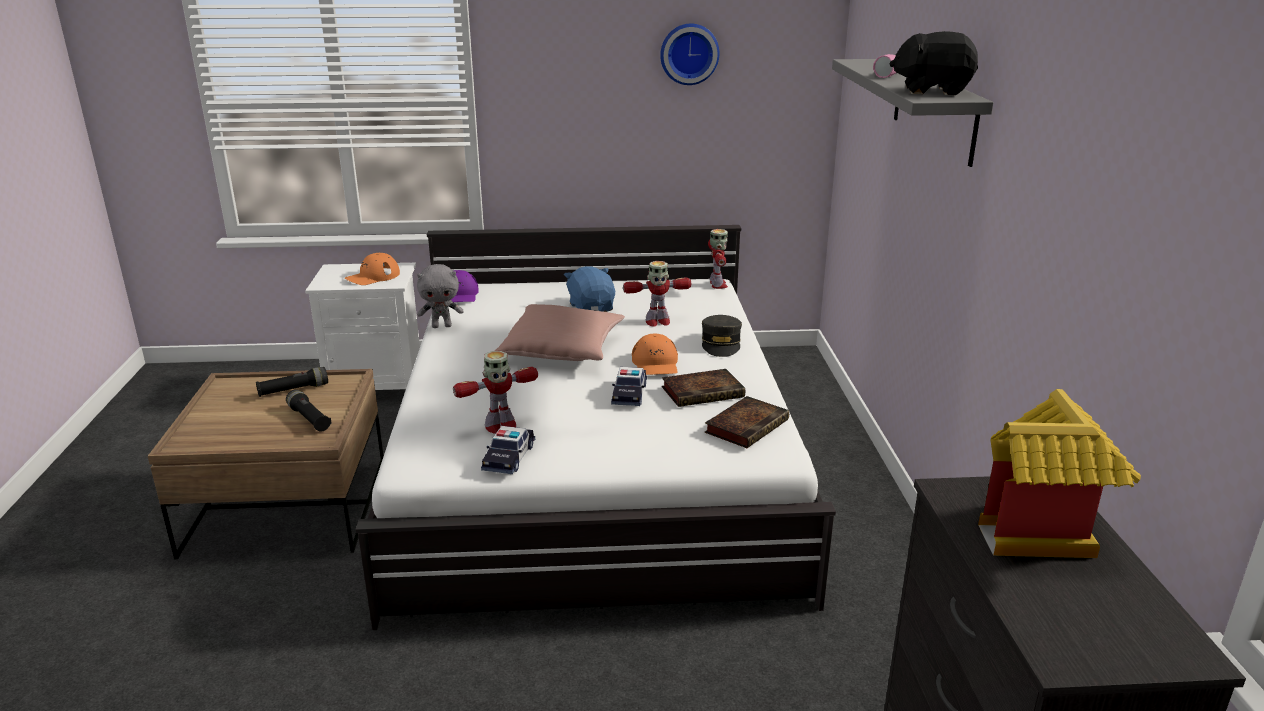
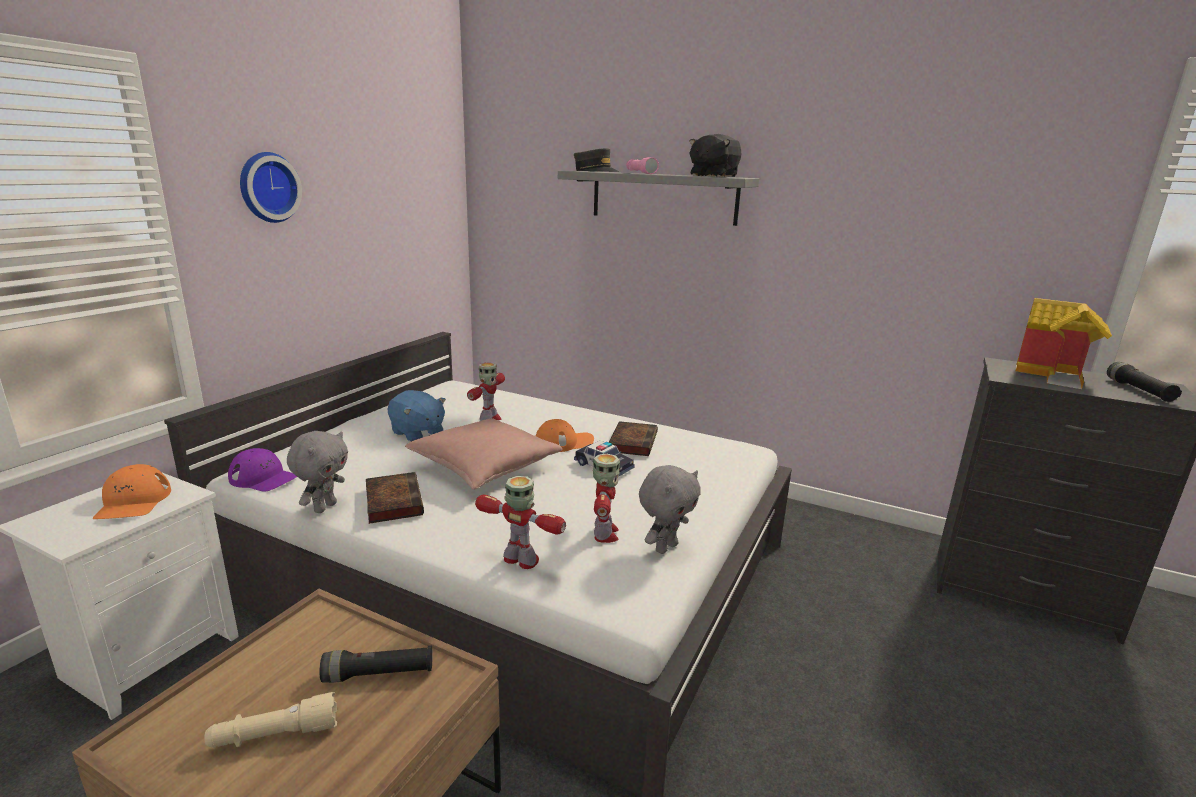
camera: 60 degrees left, 5 degrees down
(247, 412) = (275, 735): none -> beige flashlight
(293, 390) = (272, 670): black flashlight -> black flashlight (1138, 391)
(509, 457) = (665, 547): toy car -> grey plush toy
(591, 307) = (417, 433): blue plush toy -> blue plush toy turned 150 degrees counterclockwise
(655, 363) = (564, 442): orange cap -> orange cap turned 45 degrees counterclockwise
(689, 53) = (372, 181): wall clock -> wall clock (267, 187)
(717, 285) = (460, 384): toy robot -> toy robot (521, 560)
(721, 344) = (563, 414): grey cap -> grey cap (595, 171)
(747, 426) = (699, 445): book -> book (393, 501)

